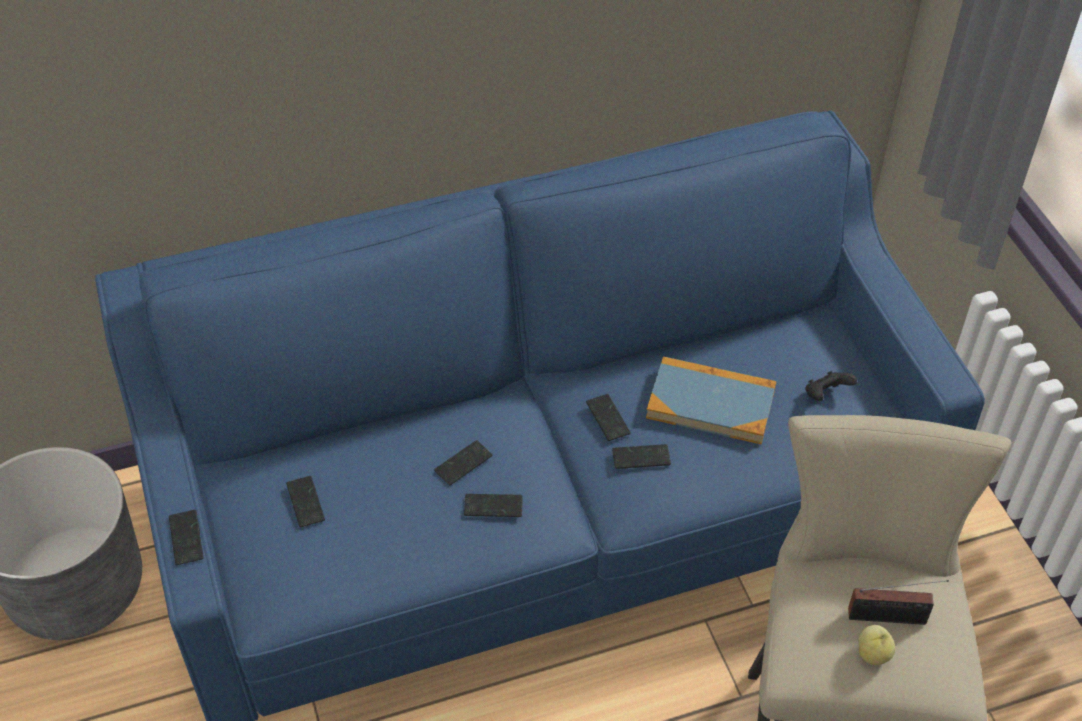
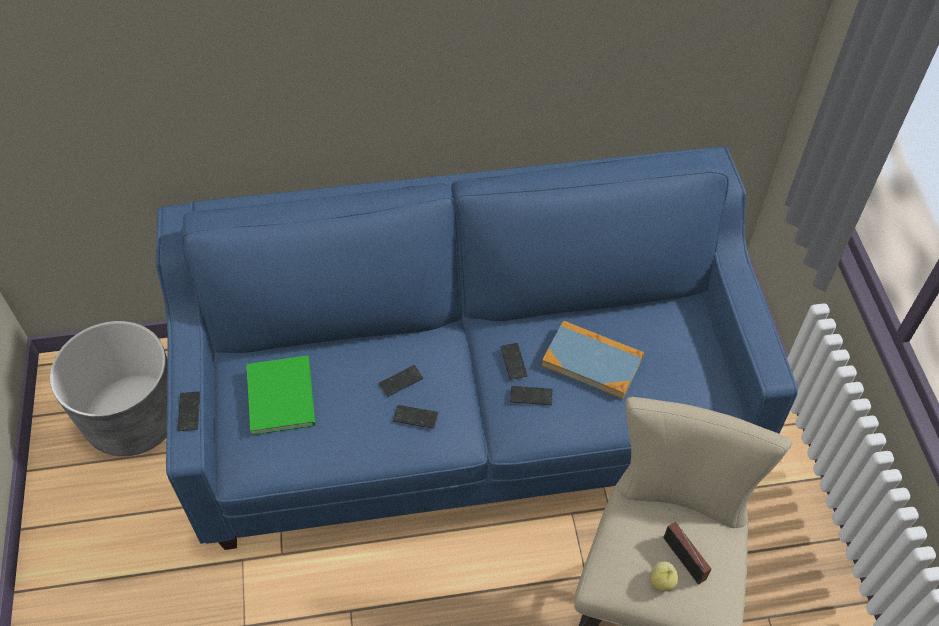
camera: 10 degrees right, 5 degrees up
(305, 502) = (283, 394): phone -> green book
(825, 395) = (680, 367): black game controller -> none
(891, 618) = (682, 555): radio -> radio turned 135 degrees counterclockwise

